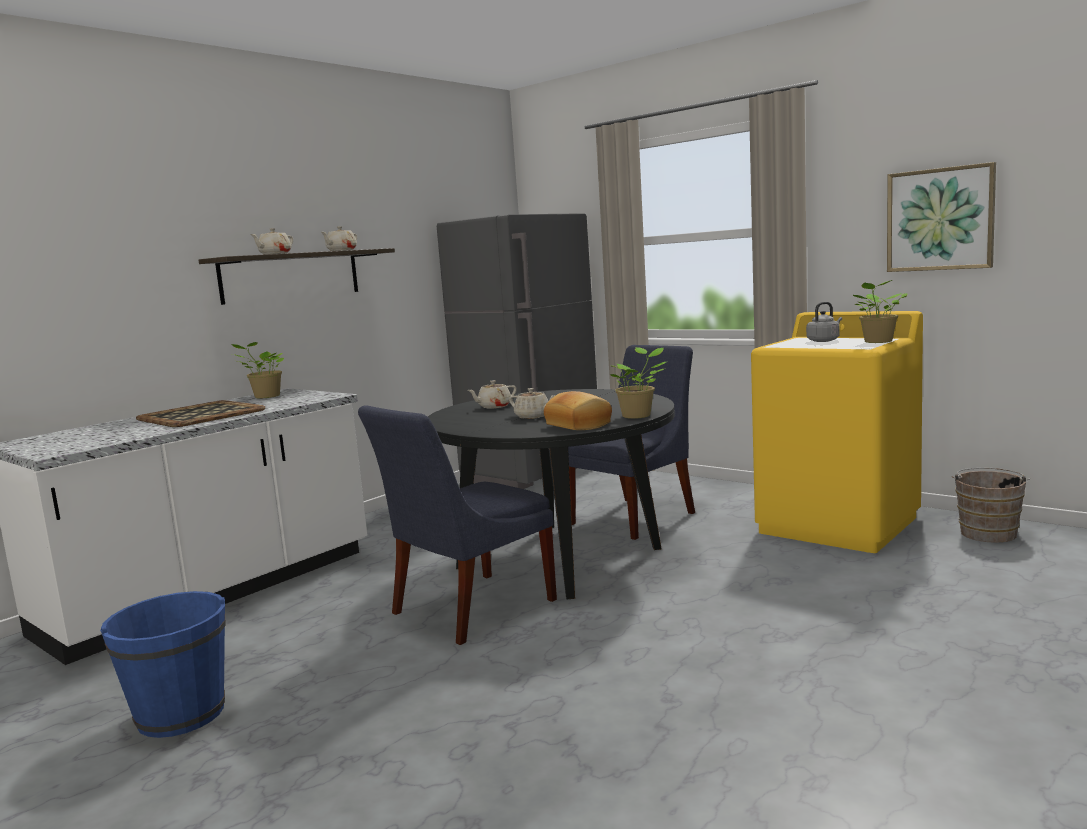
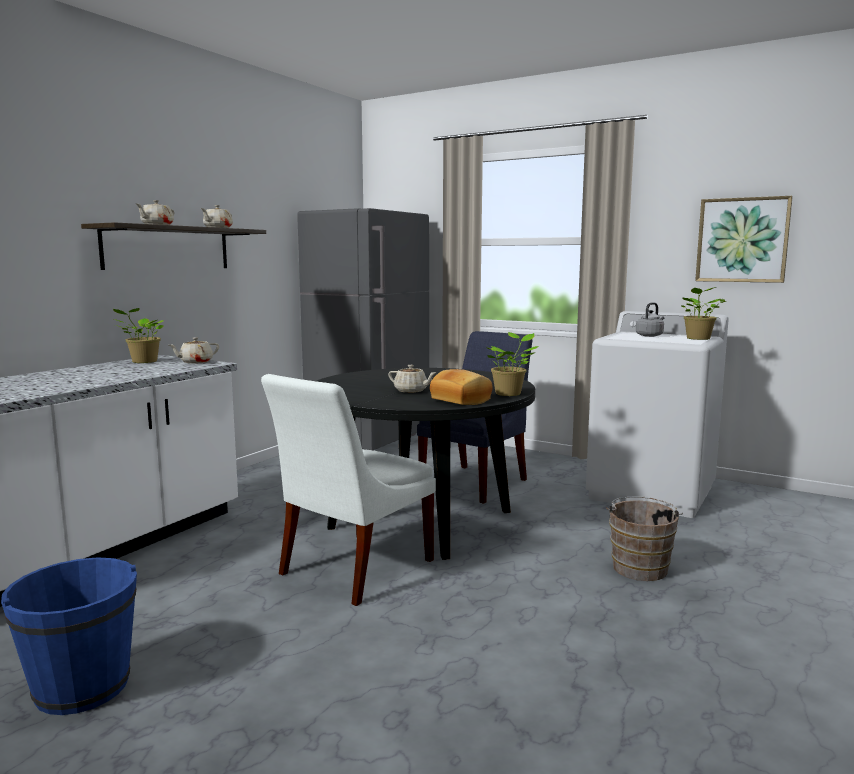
camera: 10 degrees left, 0 degrees up
(202, 414) = (86, 376): tray -> none
(467, 609) = (352, 569): blue chair -> white chair
(494, 406) = (366, 380): beige teapot -> beige teapot (195, 362)
(838, 525) = (652, 492): yellow washing machine -> white washing machine
(988, 532) = (773, 501): brown bucket -> brown bucket (640, 567)

